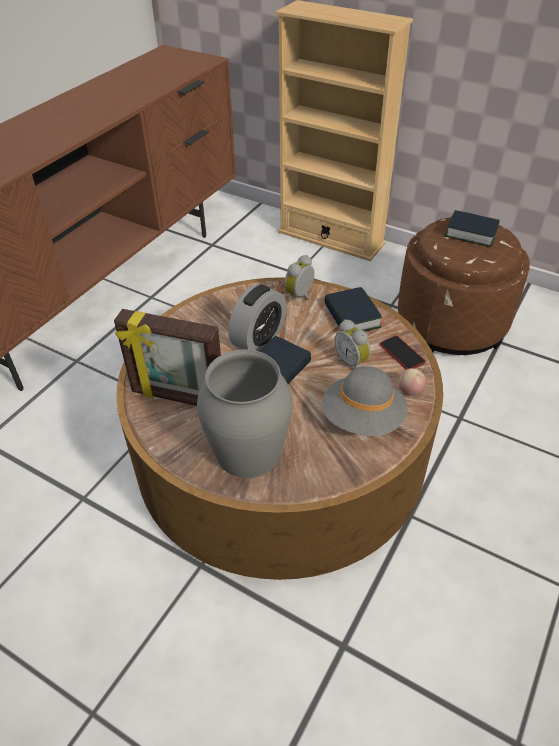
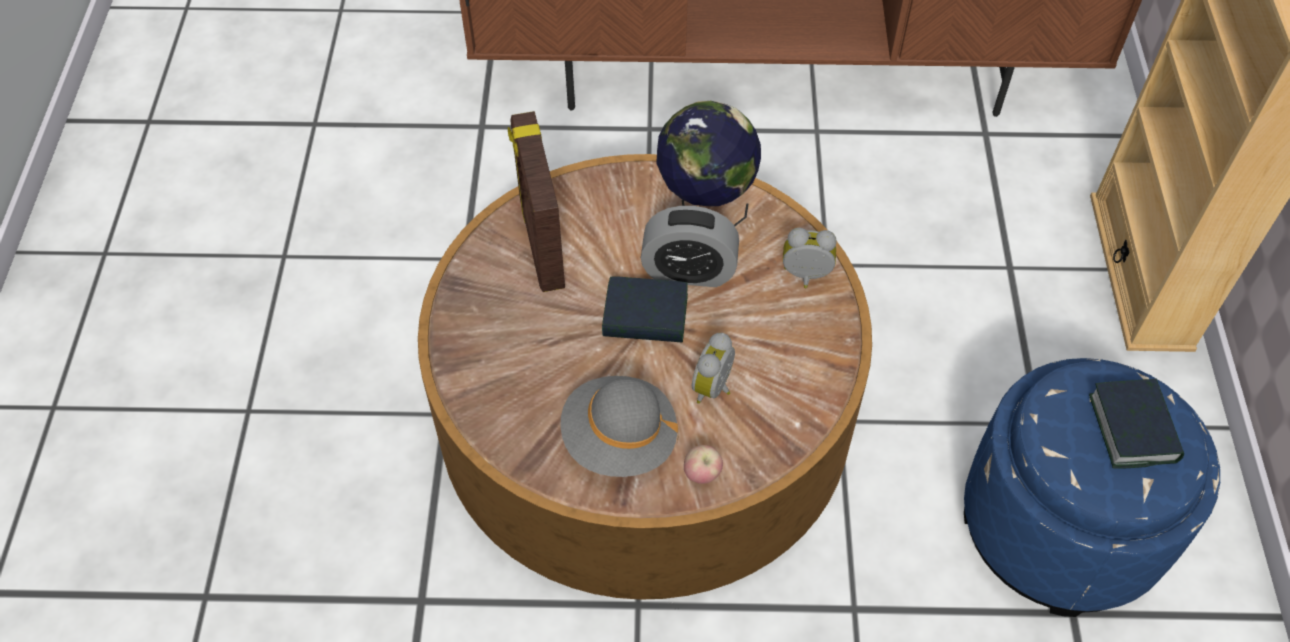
camera: 60 degrees right, 10 degrees up
(216, 314) = (705, 206): none -> globe
(248, 450) = (502, 348): grey vase -> none
(351, 316) = (806, 352): book -> none
(402, 353) = (769, 439): phone -> none
(451, 324) = (1060, 526): brown ottoman -> blue ottoman

